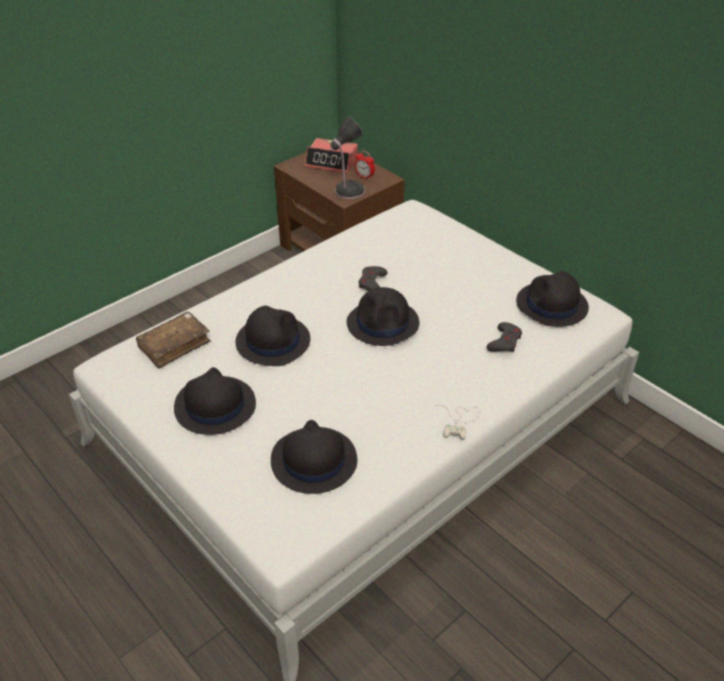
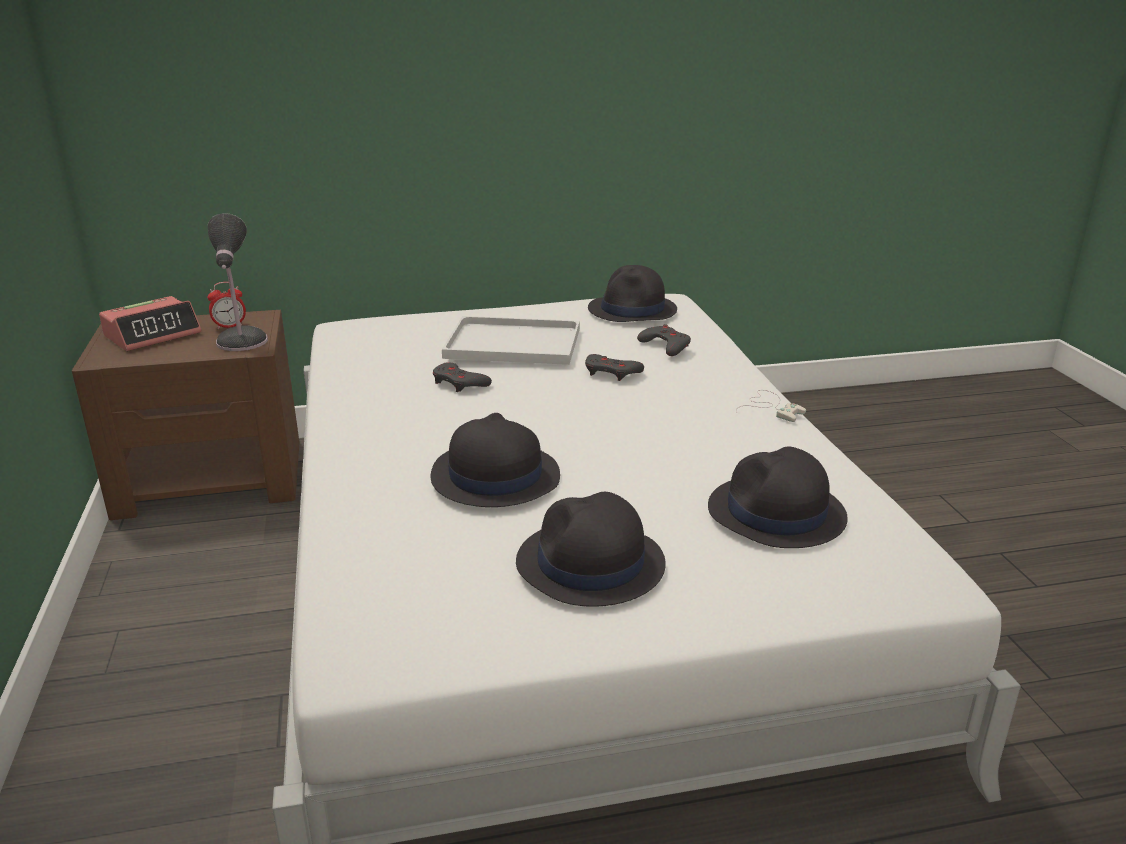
camera: 60 degrees left, 15 degrees down
(174, 345) = (390, 568): brown book -> none
(383, 323) = (552, 396): black hat -> none
(441, 278) = (510, 344): none -> white tray
(441, 333) = (611, 372): none -> grey game controller

